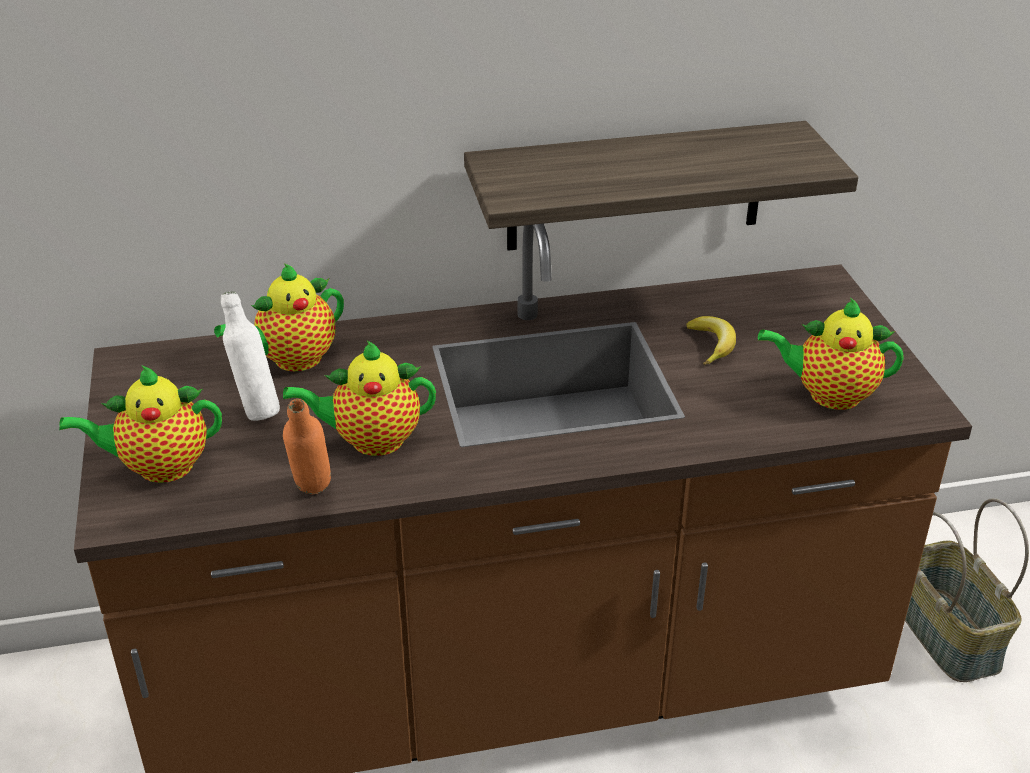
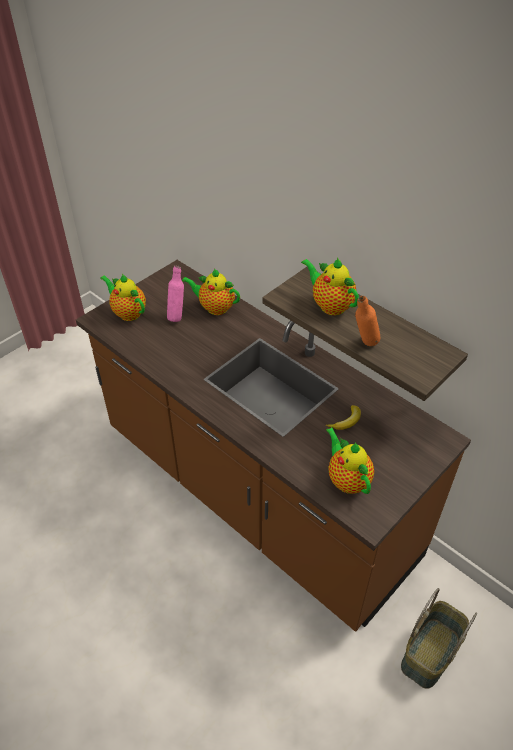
camera: 55 degrees right, 10 degrees up
(256, 410) = (177, 316): white bottle -> pink bottle
(312, 497) = (142, 357): orange bottle -> orange bottle (364, 346)
(371, 441) = (185, 354): teapot -> teapot (330, 305)

